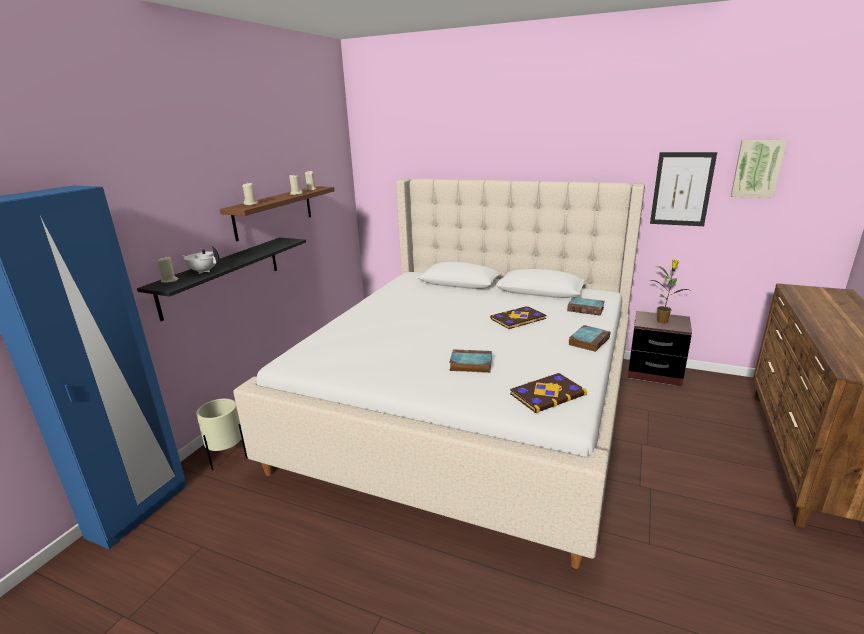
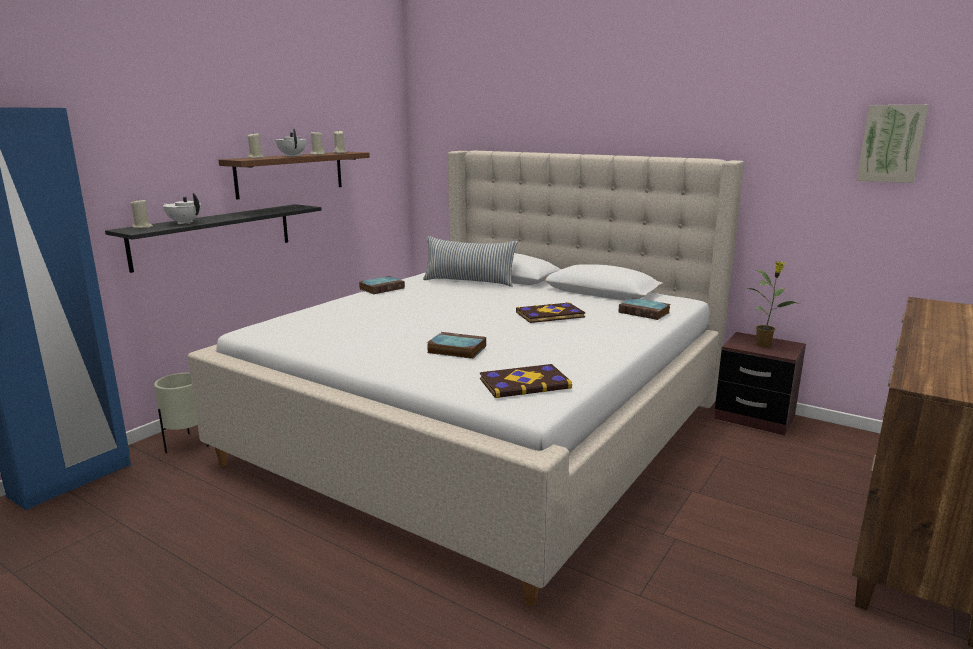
camera: 10 degrees right, 5 degrees down
(278, 198) = (292, 156): none -> white teapot
(432, 290) = (469, 281): none -> pillow
(589, 341) = (621, 341): book -> book (382, 288)
(682, 189) = (793, 170): picture -> none

